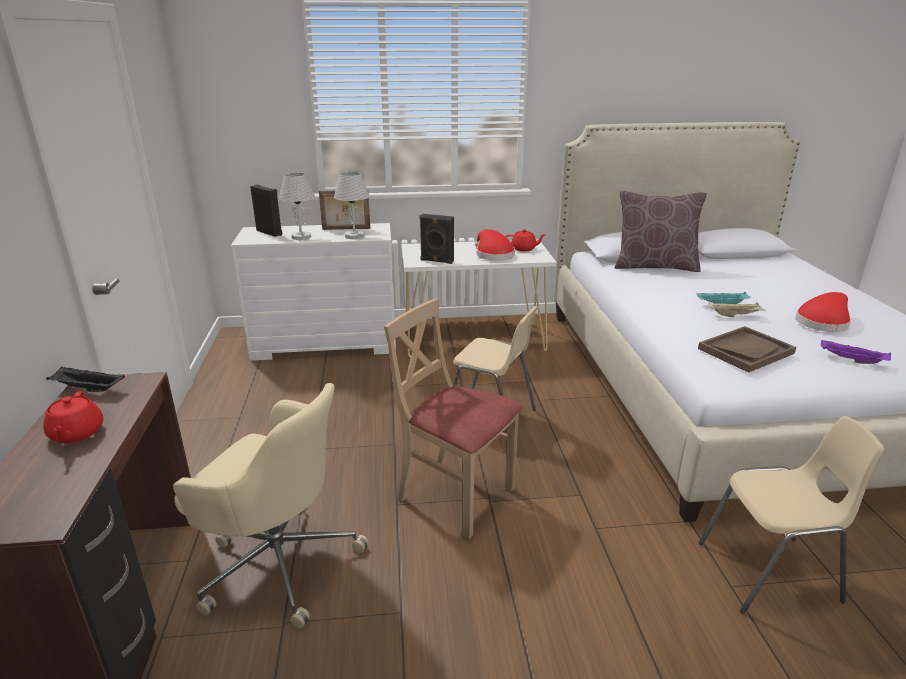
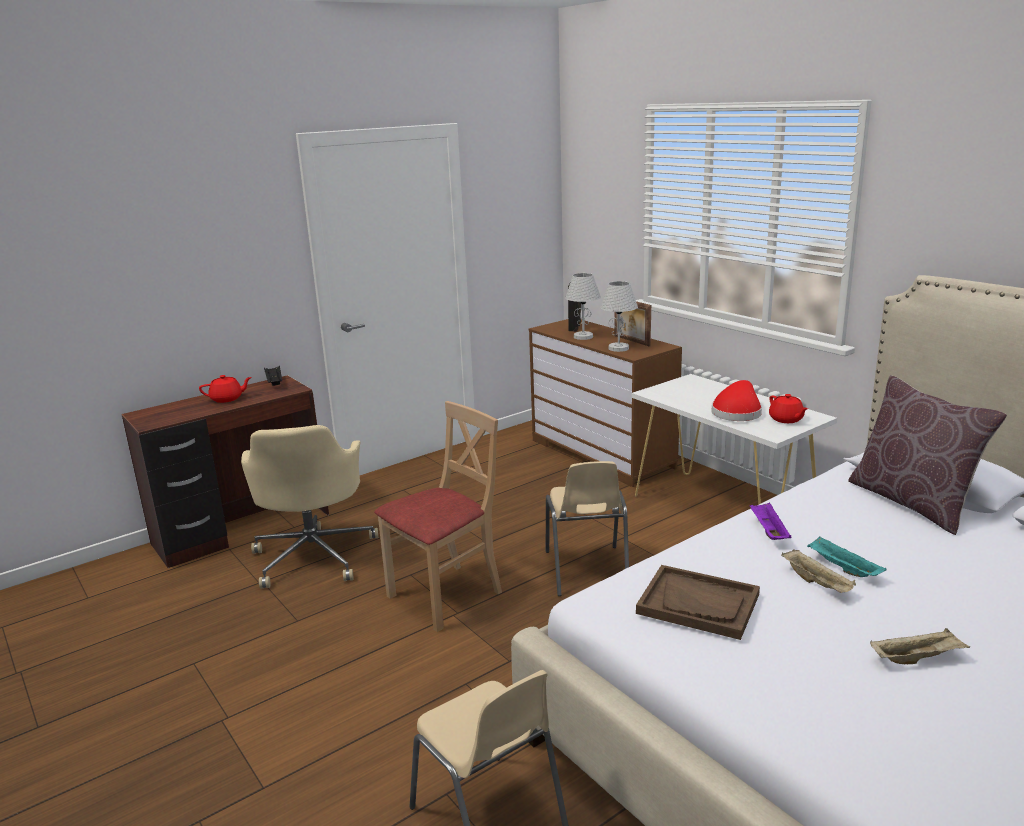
camera: 60 degrees right, 5 degrees down
(76, 433) = (227, 399): red teapot -> red teapot turned 150 degrees counterclockwise
(326, 343) = (602, 453): white dresser -> brown dresser
(436, 261) = (671, 398): black speaker -> none
(455, 495) = (446, 595): beige chair -> beige chair turned 45 degrees clockwise
(823, 322) = (917, 658): red hat -> beige tray
(850, 360) = (793, 692): purple tray -> purple tray (768, 531)

